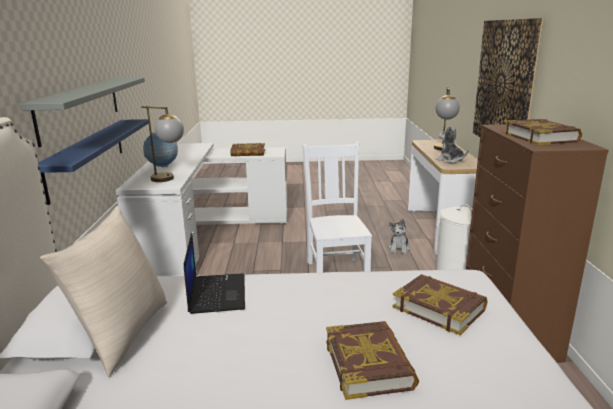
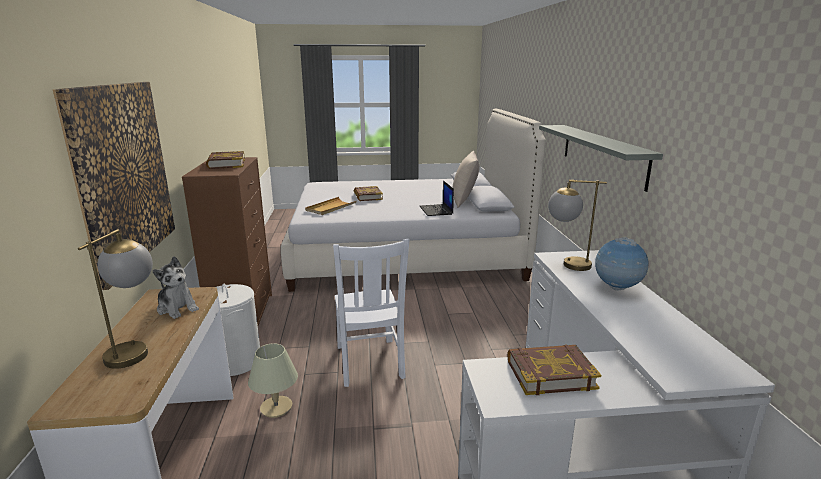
camera: 175 degrees right, 0 degrees up
(87, 156) = (594, 196): blue shelf -> none
(399, 249) = (276, 407): plush toy -> beige table lamp
(439, 308) = (330, 208): book -> beige tray

